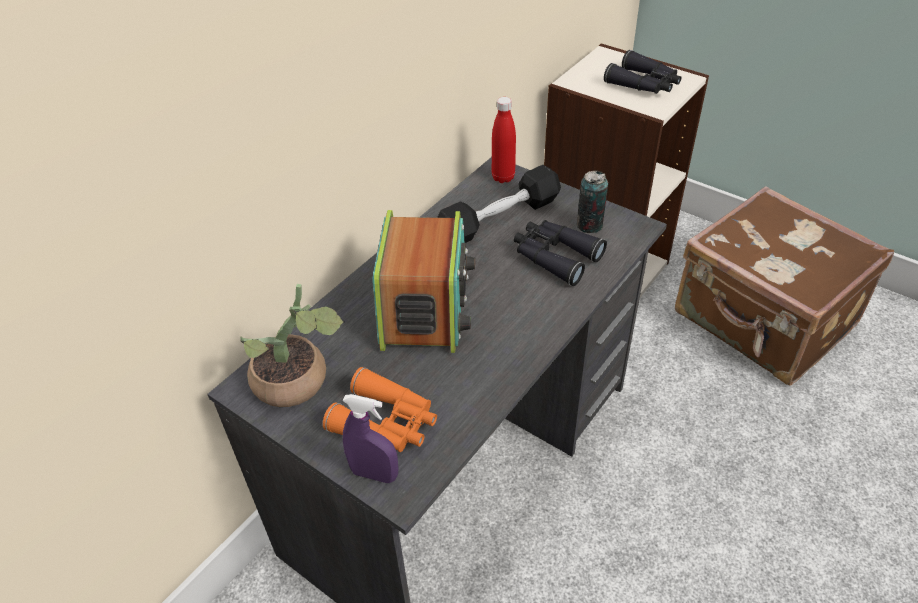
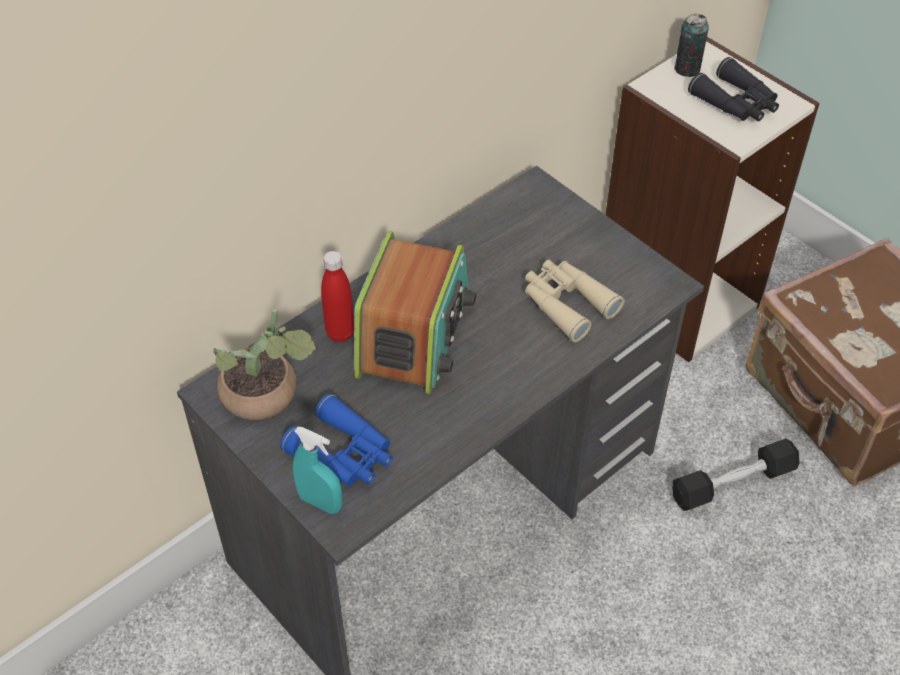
camera: 10 degrees right, 5 degrees up
(374, 474) = (320, 502): purple spray bottle -> turquoise spray bottle
(386, 423) = (344, 454): orange binoculars -> blue binoculars
(499, 219) = (519, 248): black dumbbell -> black dumbbell (732, 483)
(503, 177) = (539, 196): red bottle -> red bottle (340, 333)
(554, 256) = (566, 304): black binoculars -> beige binoculars
(589, 225) = (617, 273): can -> can (687, 69)

